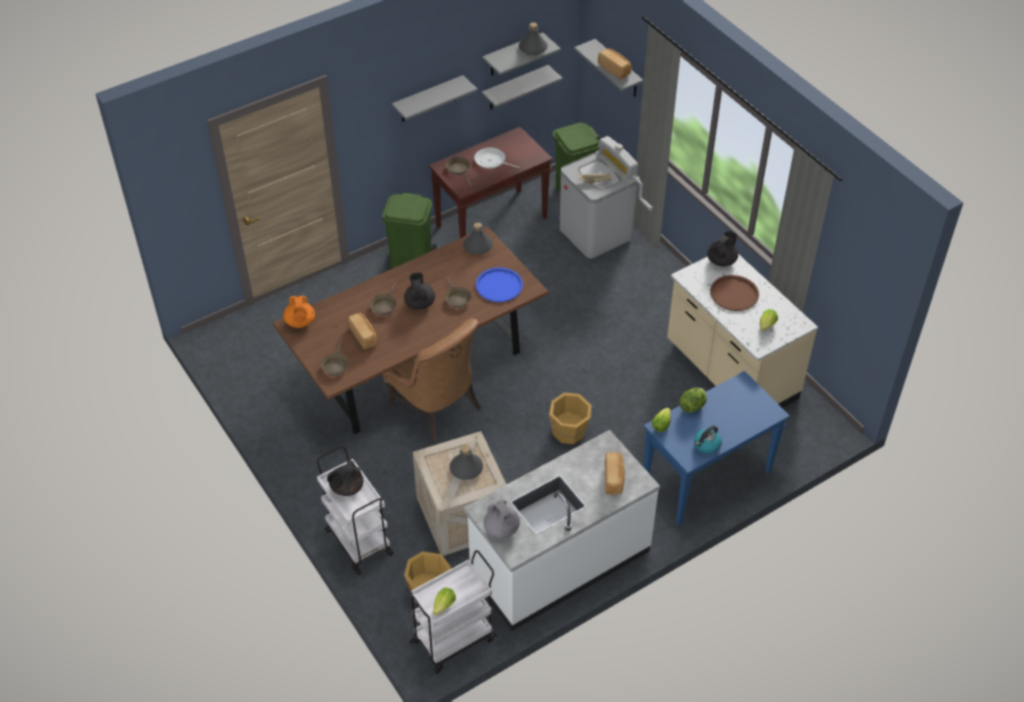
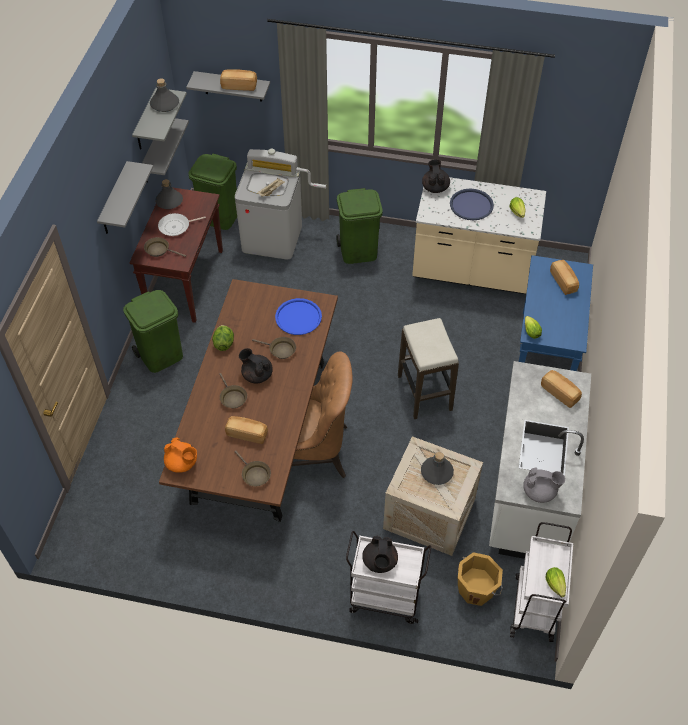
camera: 45 degrees left, 5 degrees up
(478, 246) = (245, 298): grey bottle -> grey bottle (169, 201)
(569, 431) = (424, 393): orange bucket -> stool
(653, 291) = (359, 252): none -> green trash can
(692, 406) = (532, 303): lettuce -> lettuce (224, 343)
(706, 445) = (573, 323): kettle -> none
(734, 294) = (471, 205): brown tray -> blue tray
(743, 410) = (563, 282): none -> bread

